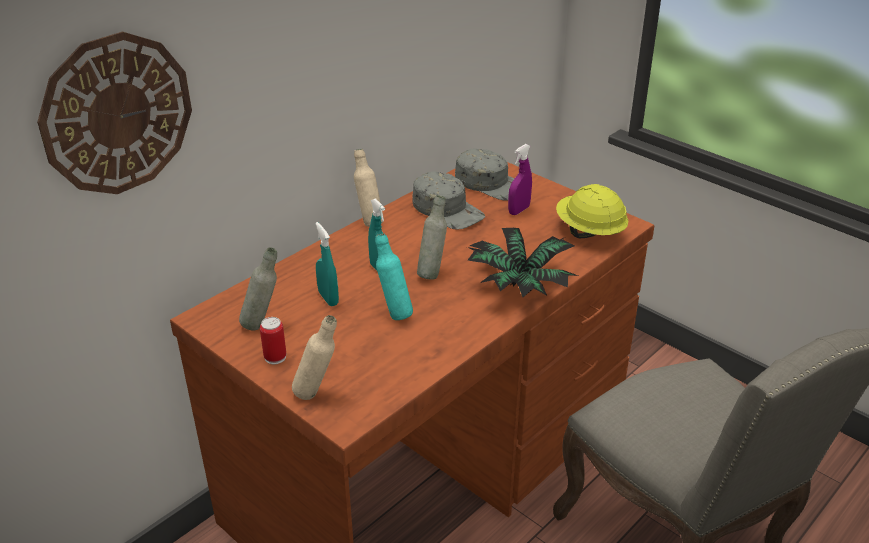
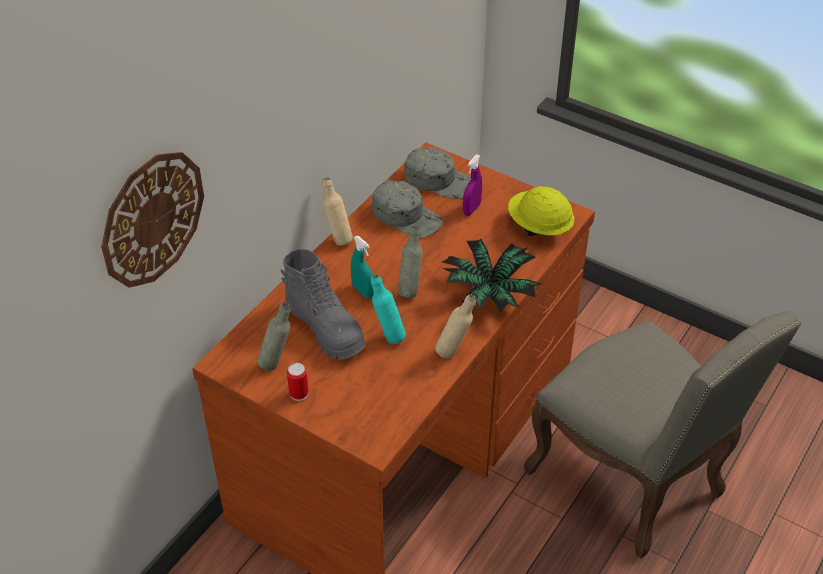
camera: 10 degrees left, 10 degrees up
(317, 394) = (346, 424): beige bottle -> beige bottle (454, 352)
(328, 298) = (326, 328): turquoise spray bottle -> grey boot

